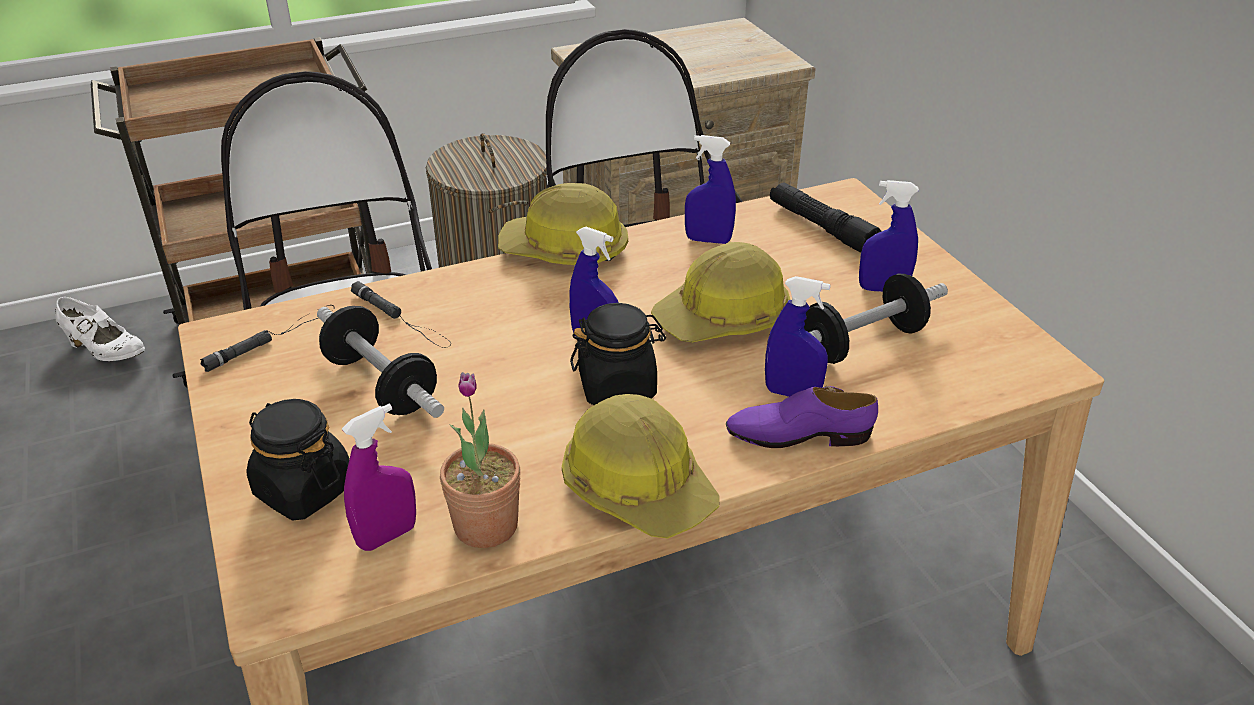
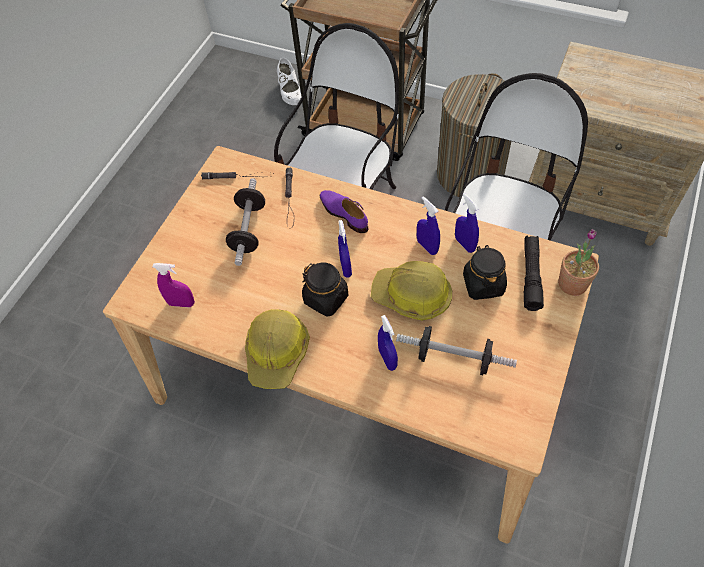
camera: 50 degrees right, 20 degrees up
(303, 490) = (178, 261): black jar -> black jar (483, 284)
(486, 525) = (213, 325): potted plant -> potted plant (572, 283)
(565, 250) = (394, 204): hard hat -> none
(798, 434) = (363, 381): purple shoe -> purple shoe (344, 214)
(882, 289) = (507, 336): blue spray bottle -> blue spray bottle (427, 246)

